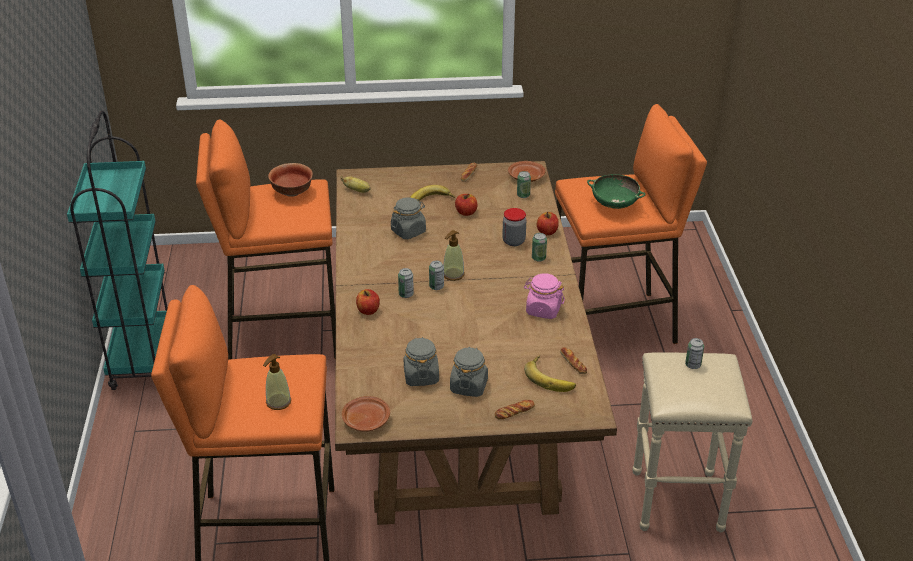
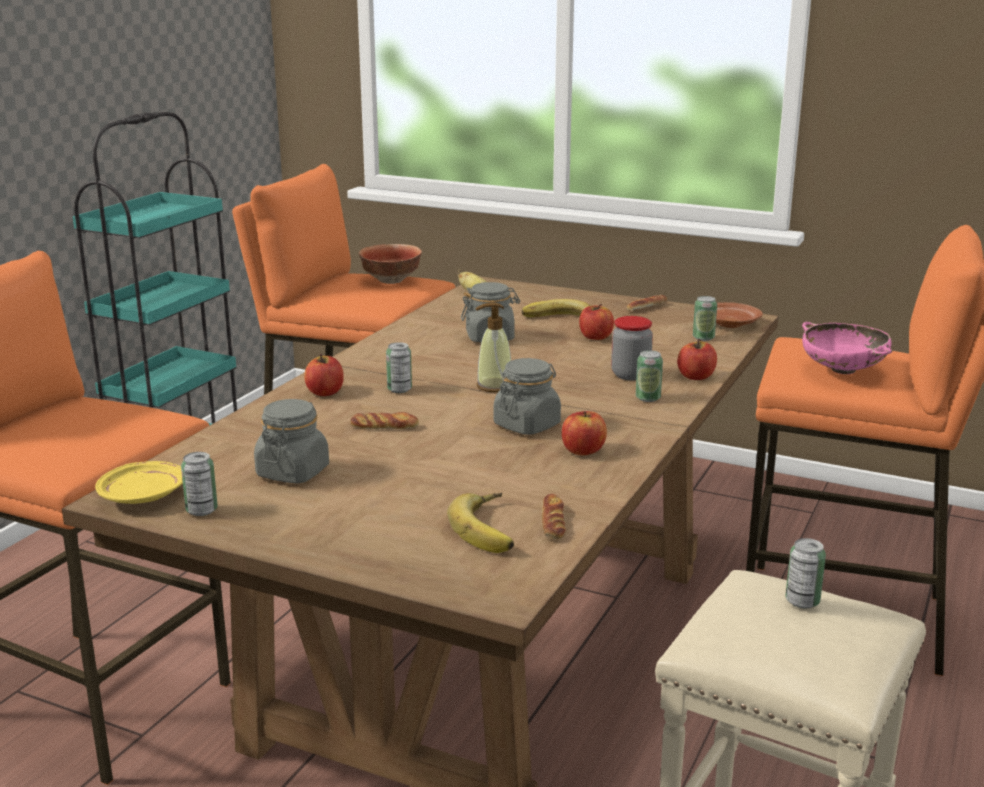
camera: 30 degrees right, 15 degrees down
(278, 402) = (64, 443): soap dispenser -> none
(366, 420) = (143, 496): brown plate -> yellow plate
(436, 286) = (453, 392): can -> can (202, 510)
(468, 386) = (345, 502): grey jar -> grey jar (527, 425)
(514, 412) = (372, 552): bread -> bread (384, 426)
(543, 310) = (583, 451): pink jar -> apple
(614, 204) = (842, 370): green bowl -> pink bowl

